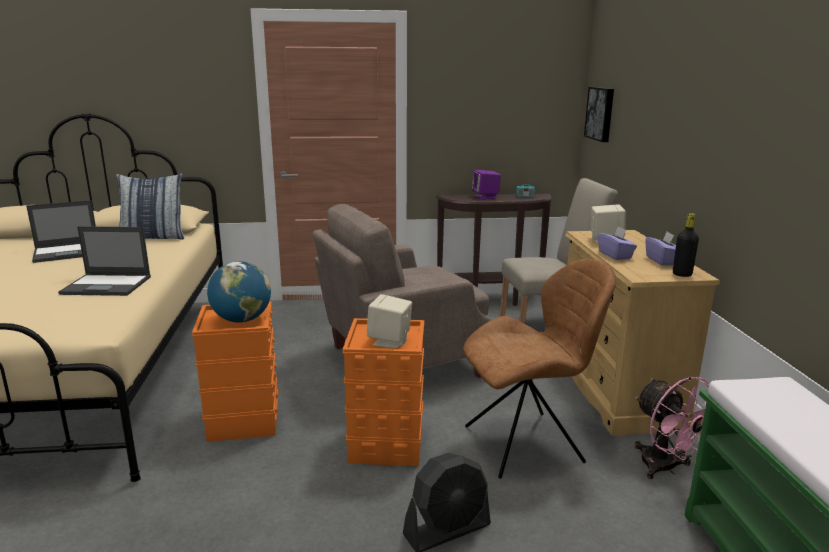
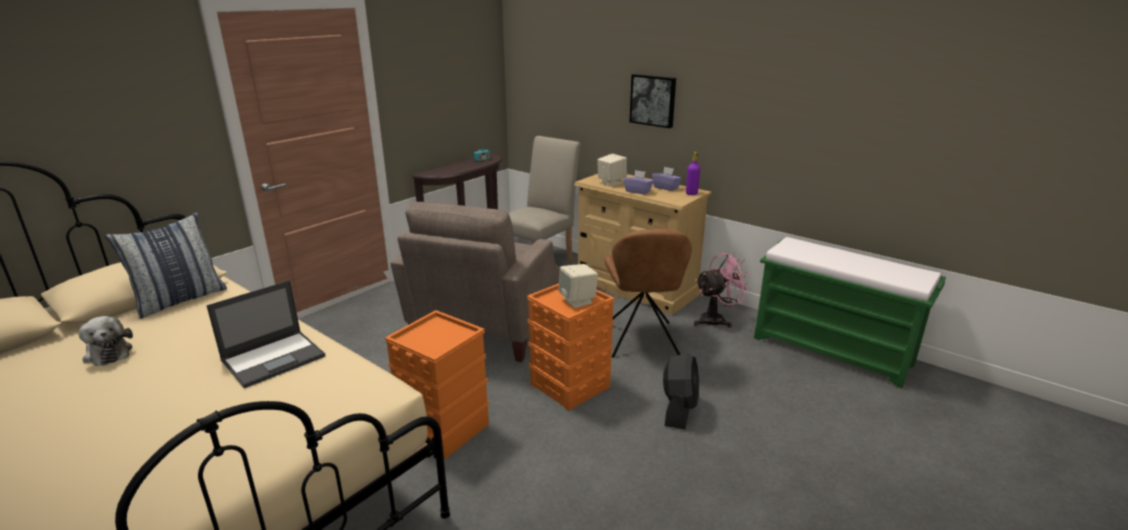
camera: 45 degrees left, 5 degrees up
(68, 252) = (108, 353): laptop -> plush toy
(241, 320) = (442, 334): globe -> none
(485, 197) = (456, 167): purple speaker -> none
(527, 443) = (642, 341): brown chair -> brown chair turned 150 degrees clockwise
(601, 113) = (534, 80): picture -> picture (653, 100)
(665, 468) = (716, 319): pink fan -> pink fan turned 45 degrees counterclockwise
(682, 274) = (691, 193): black bottle -> purple bottle

